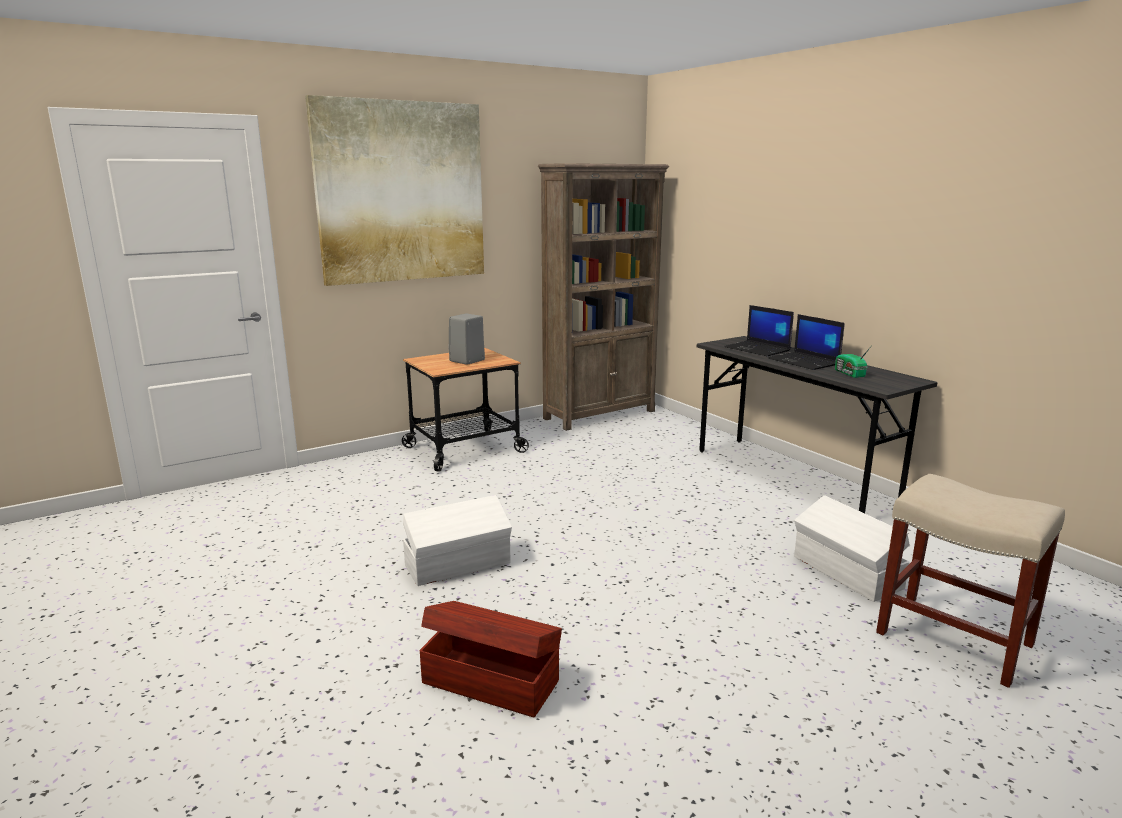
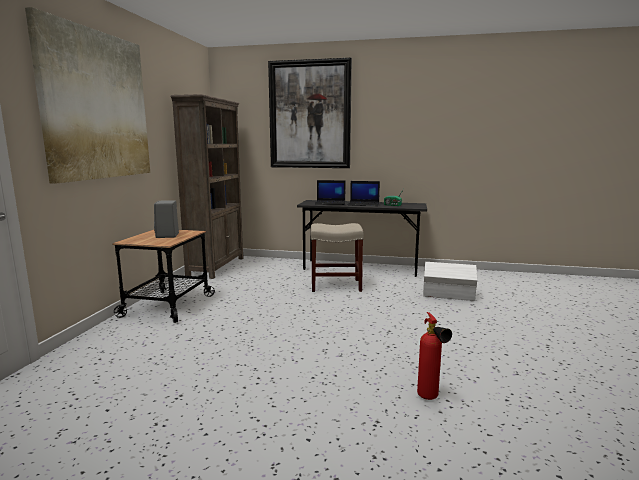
camera: 45 degrees left, 5 degrees down
(459, 565) = (299, 360): white storage box -> none
(490, 680) = (430, 399): brown storage box -> fire extinguisher
(763, 187) = (310, 115): none -> picture
(951, 638) = (513, 302): beige stool -> beige stool (335, 285)

